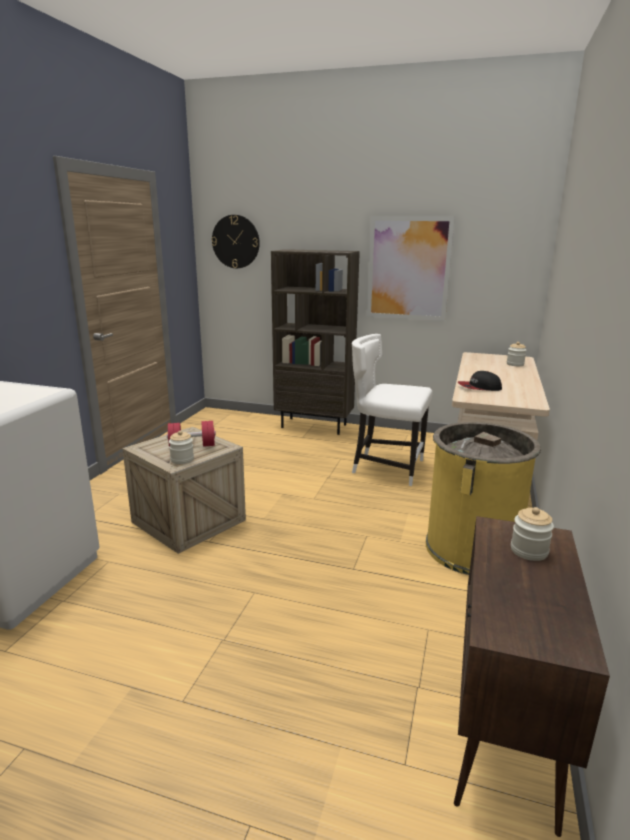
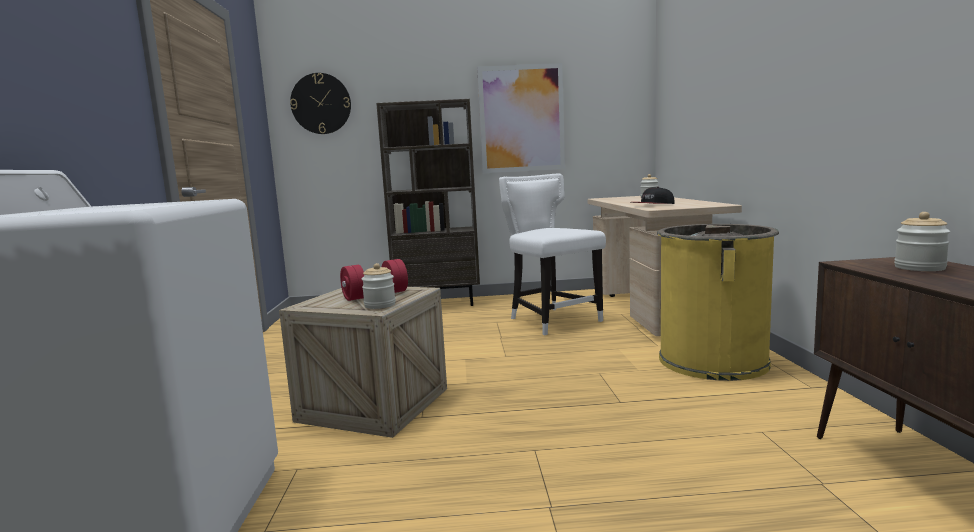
camera: 20 degrees left, 10 degrees down
(386, 467) = (552, 320): white chair -> white chair turned 60 degrees clockwise

